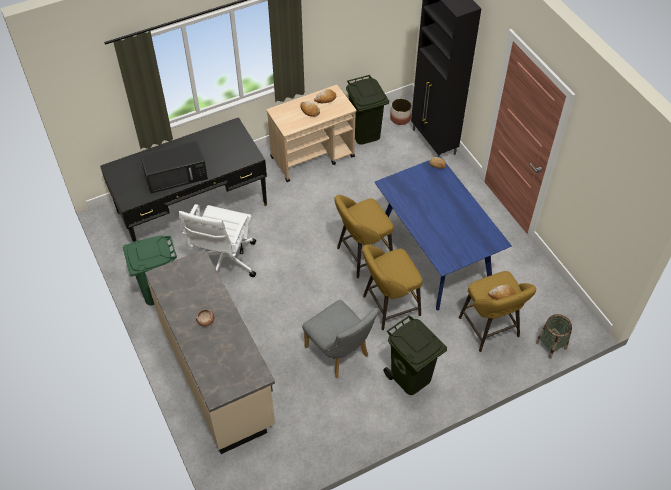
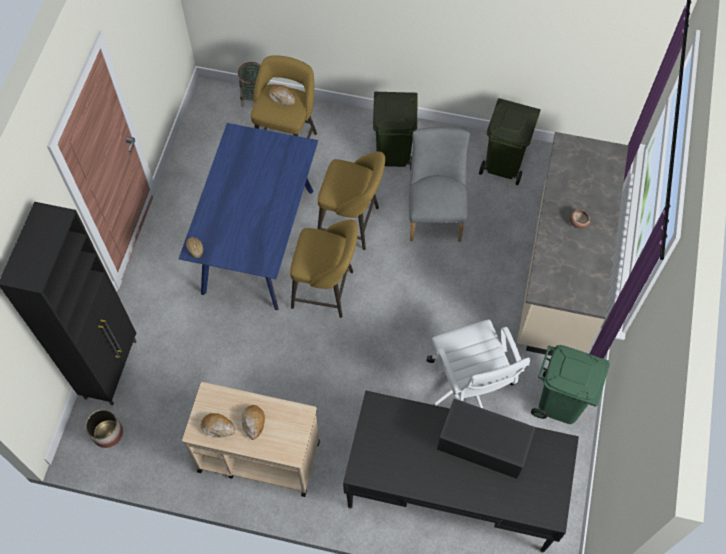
camera: 140 degrees left, 10 degrees up
(223, 262) = (469, 387): white office chair -> white office chair turned 105 degrees clockwise
(364, 133) = (169, 444): green trash can -> green trash can (504, 165)

